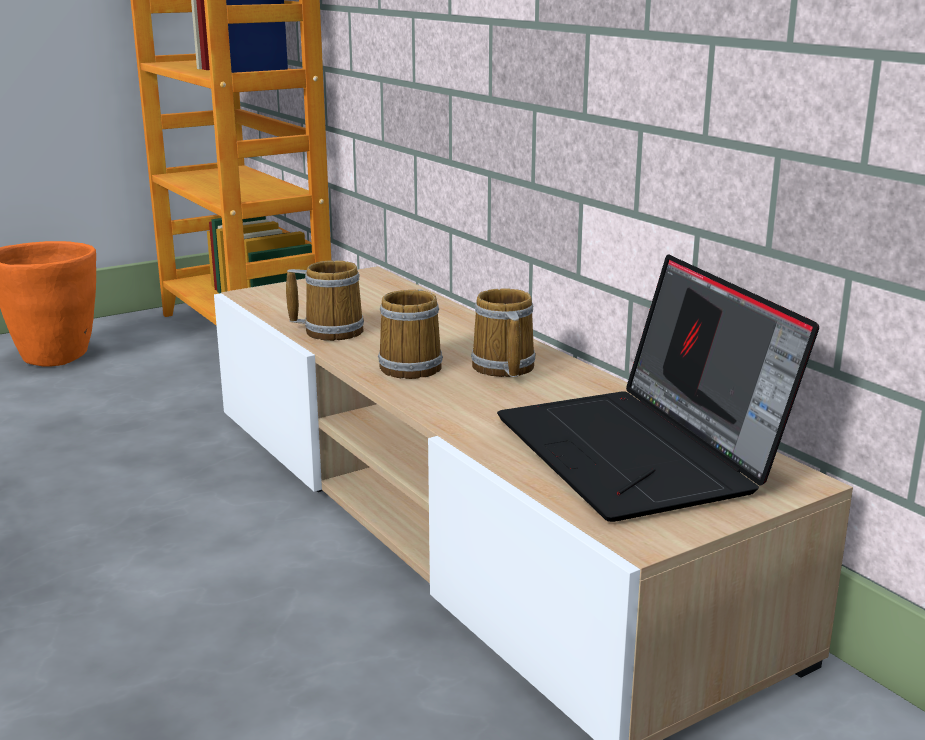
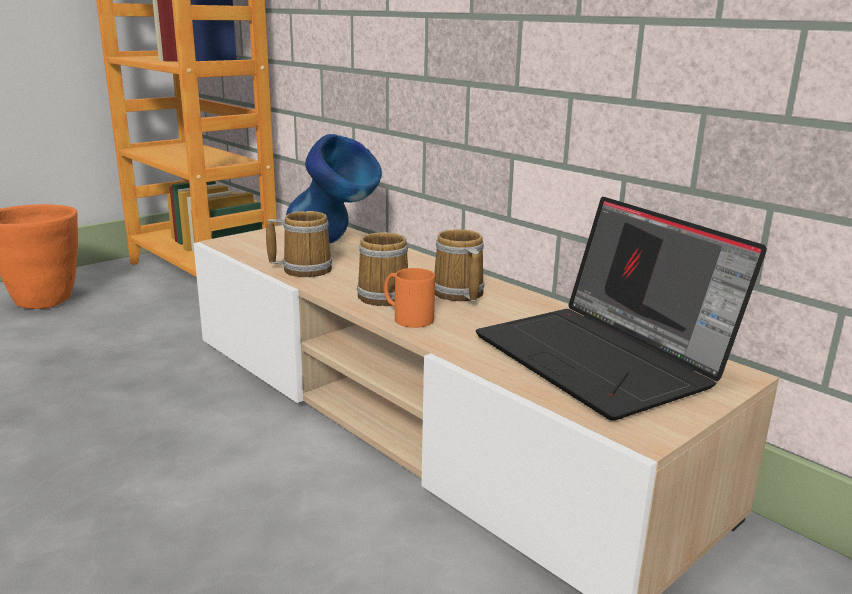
camera: 10 degrees left, 0 degrees up
(377, 303) = (333, 246): none -> blue vase
(427, 394) = (406, 318): none -> orange mug

